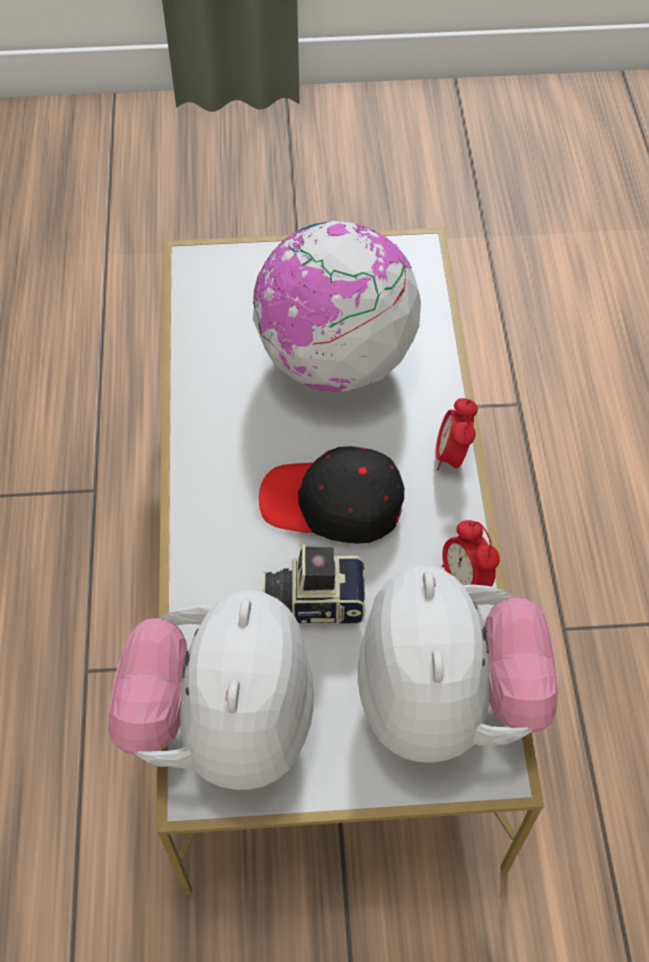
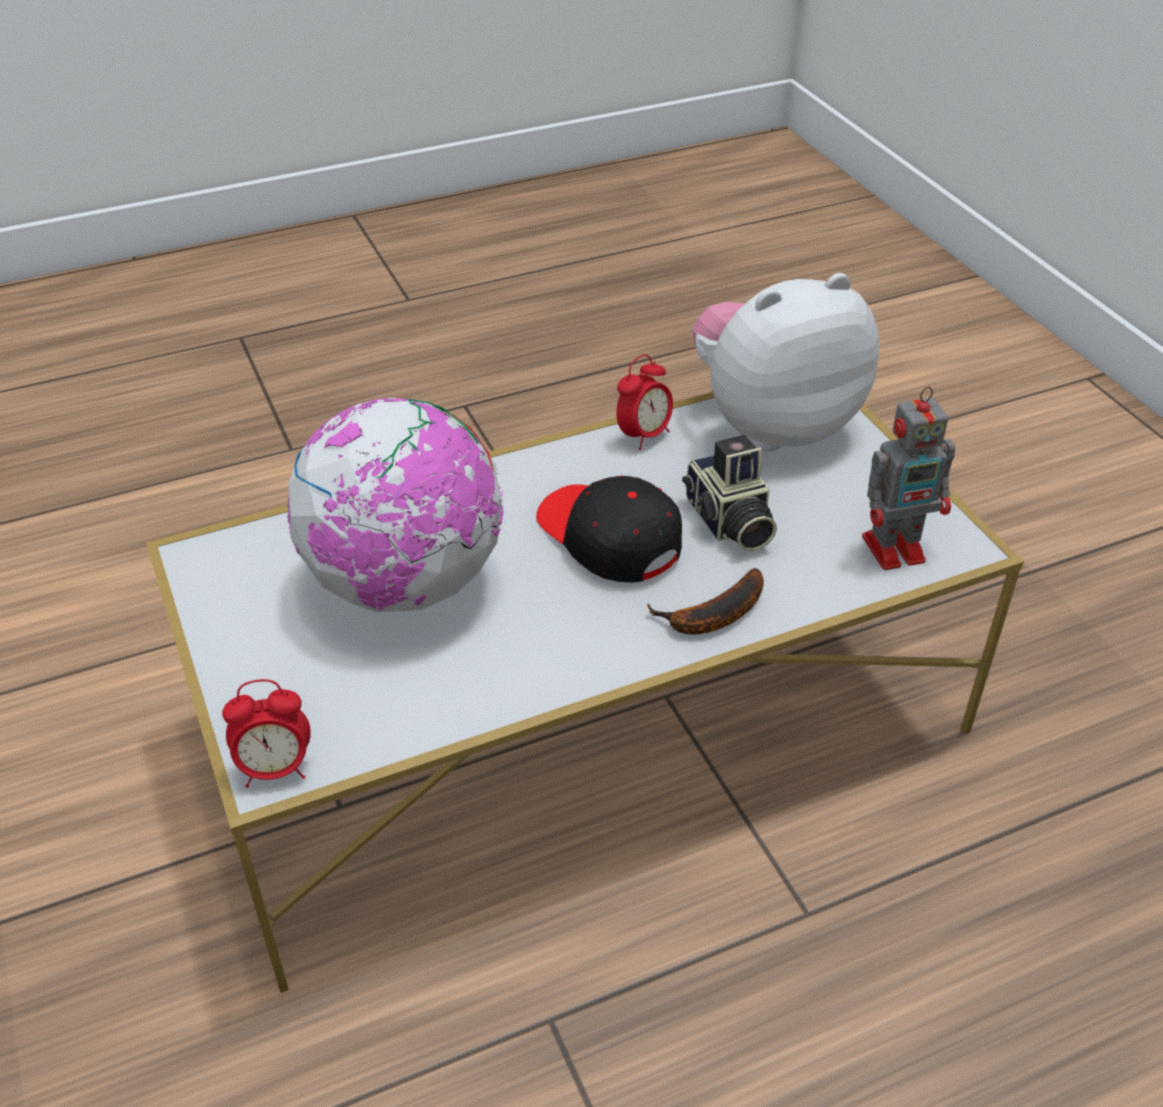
camera: 110 degrees left, 15 degrees down
(209, 543) = (712, 616): none -> banana
(223, 724) = (896, 548): plush toy -> toy robot
(332, 503) = (608, 538): black cap -> black cap turned 150 degrees clockwise
(452, 456) = (504, 469): alarm clock -> alarm clock (275, 769)

